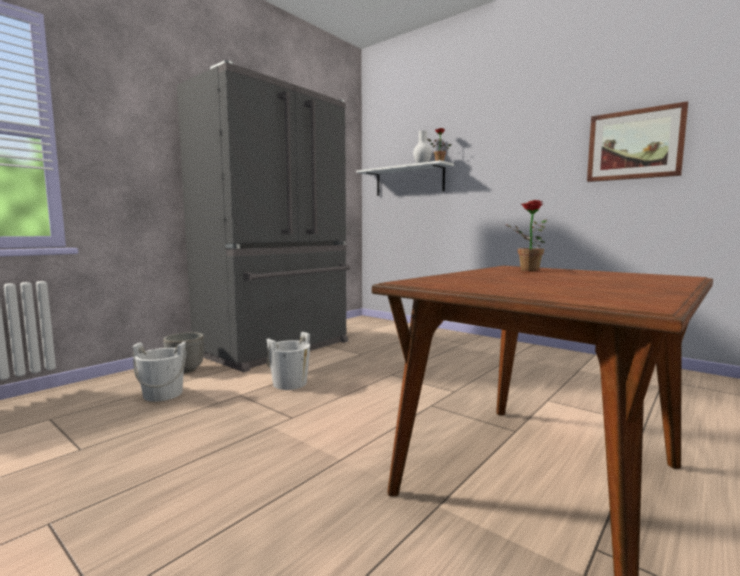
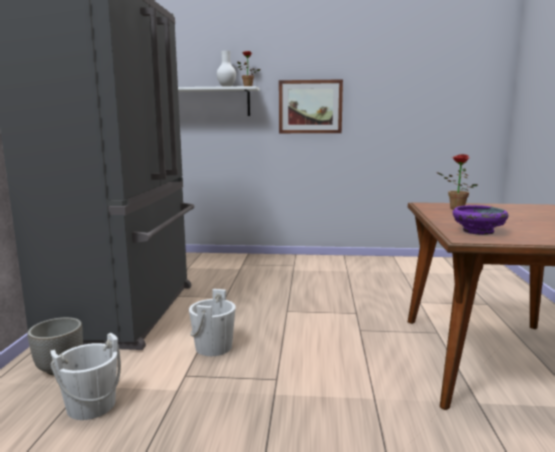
camera: 35 degrees left, 5 degrees up
(452, 280) = (477, 231): none -> purple bowl
(634, 145) = (419, 87): picture -> picture (310, 107)

